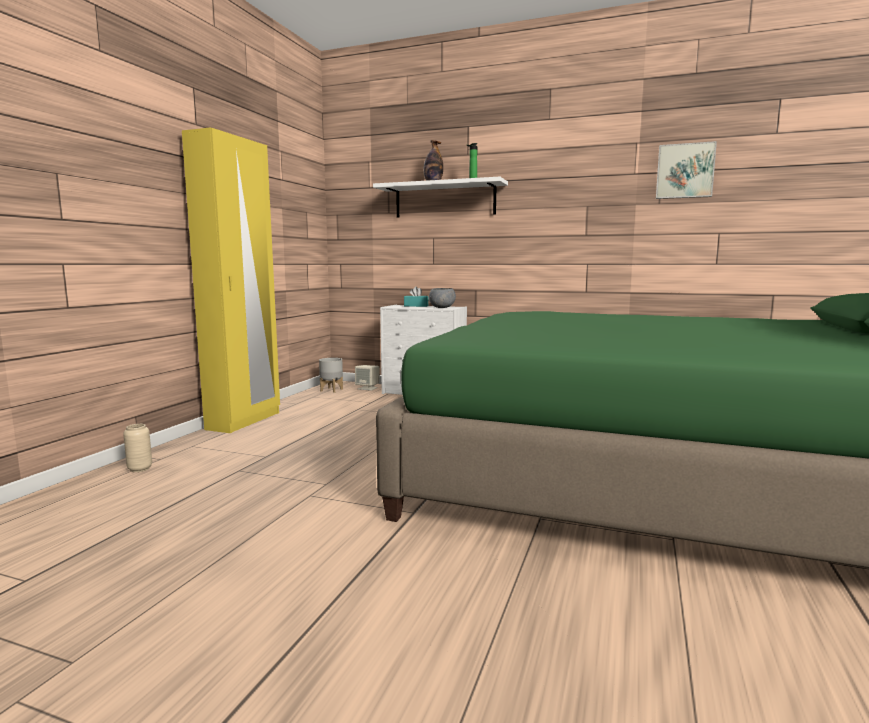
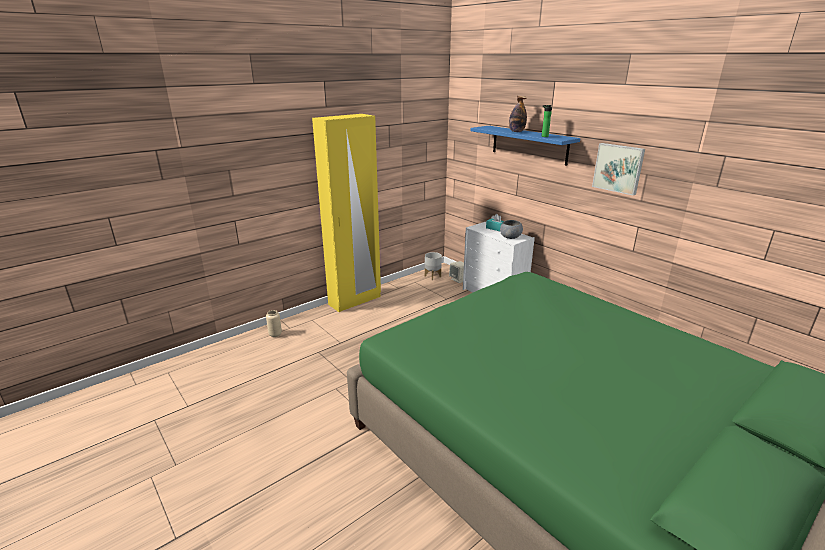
camera: 30 degrees right, 15 degrees up
(445, 200) = (529, 144): white shelf -> blue shelf
(685, 171) = (750, 160): picture -> picture (618, 168)

